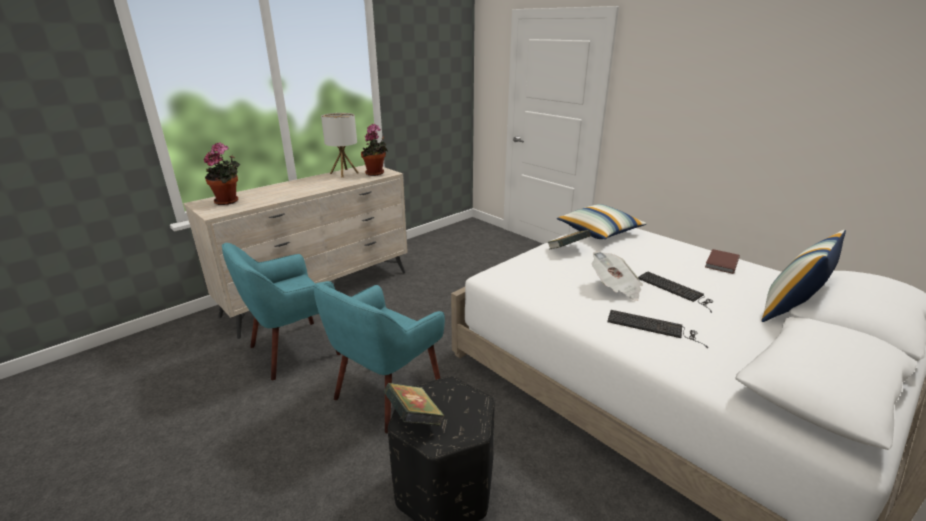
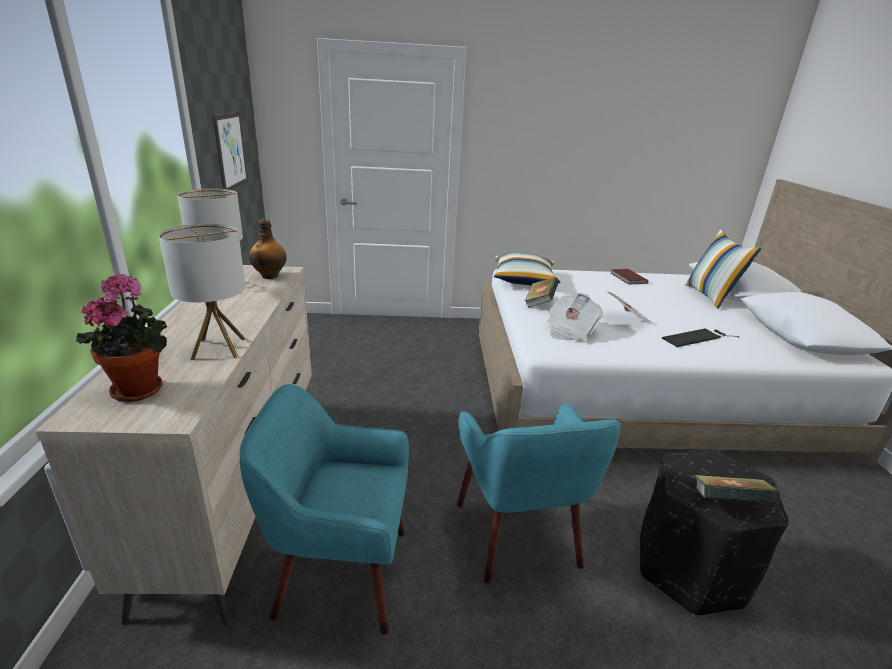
camera: 50 degrees left, 0 degrees up
(279, 197) = (218, 348): none -> table lamp
(293, 350) = (340, 573): turquoise armchair -> turquoise armchair turned 90 degrees clockwise
(376, 173) = (270, 276): potted plant -> bottle
(429, 93) = (231, 151): none -> picture
(541, 274) = (570, 331): none -> newspaper
(676, 290) = (651, 307): keyboard -> none

